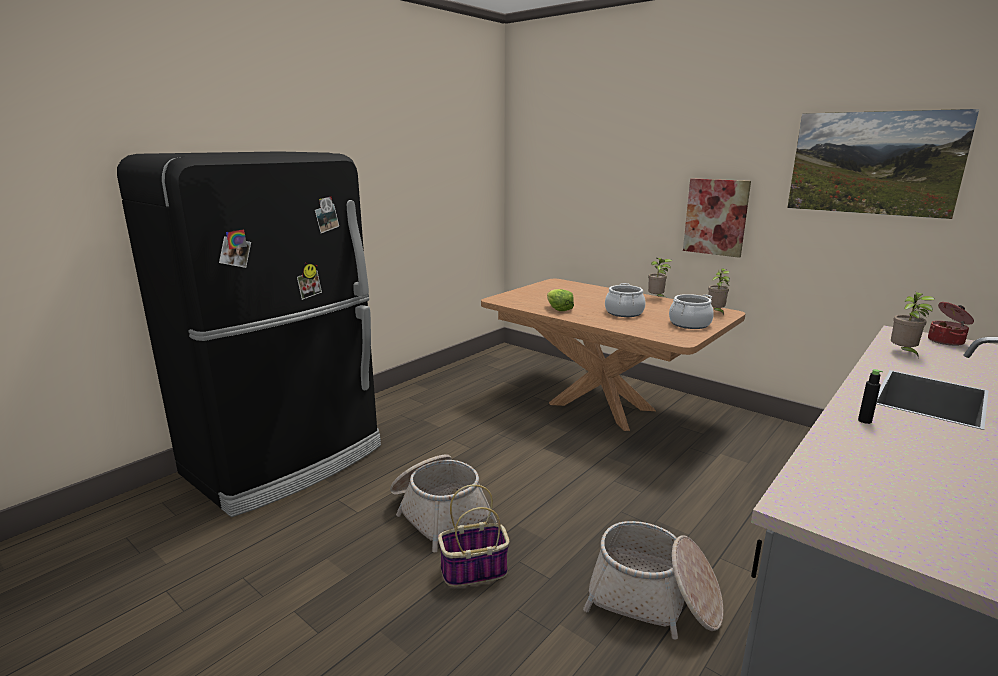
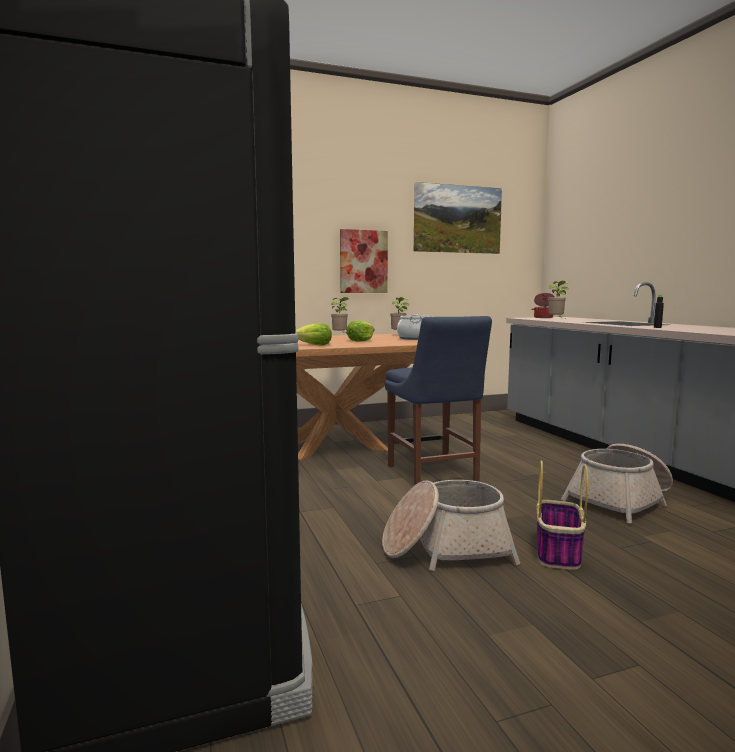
camera: 60 degrees left, 10 degrees down
(590, 469) = (433, 474): none -> blue chair
(624, 313) = (360, 341): cooking pot -> lettuce

